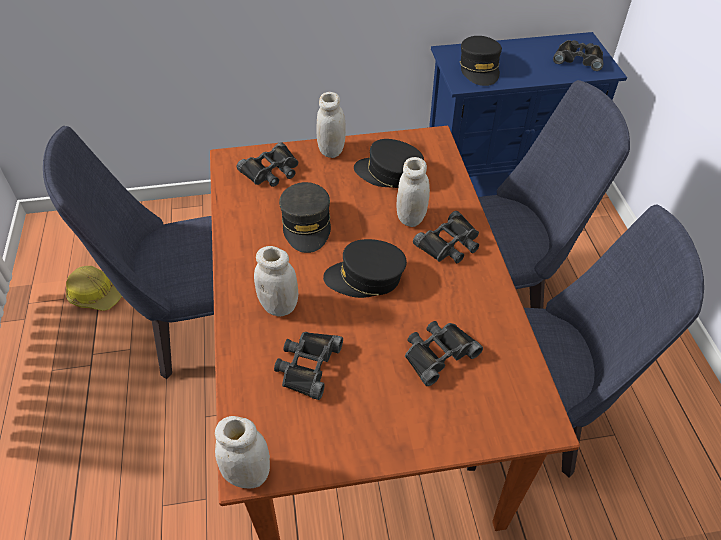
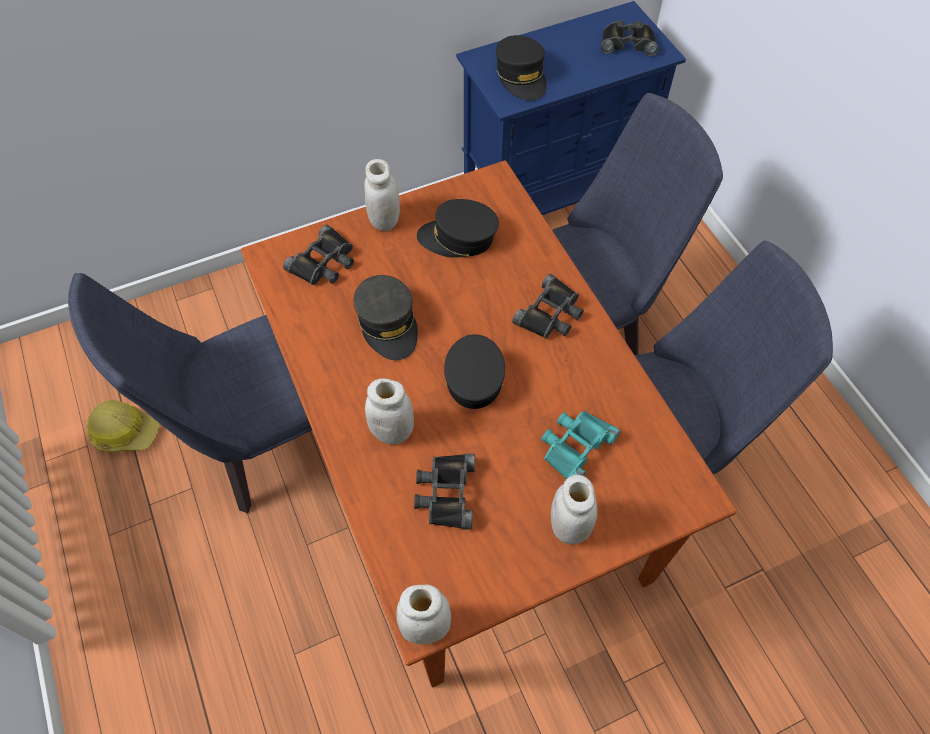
camera: 15 degrees left, 10 degrees up
(365, 278) = (474, 376): black cap -> black cap turned 105 degrees clockwise
(411, 218) = (500, 290): white jar -> white jar (569, 526)
(438, 353) = (575, 446): black binoculars -> turquoise binoculars

